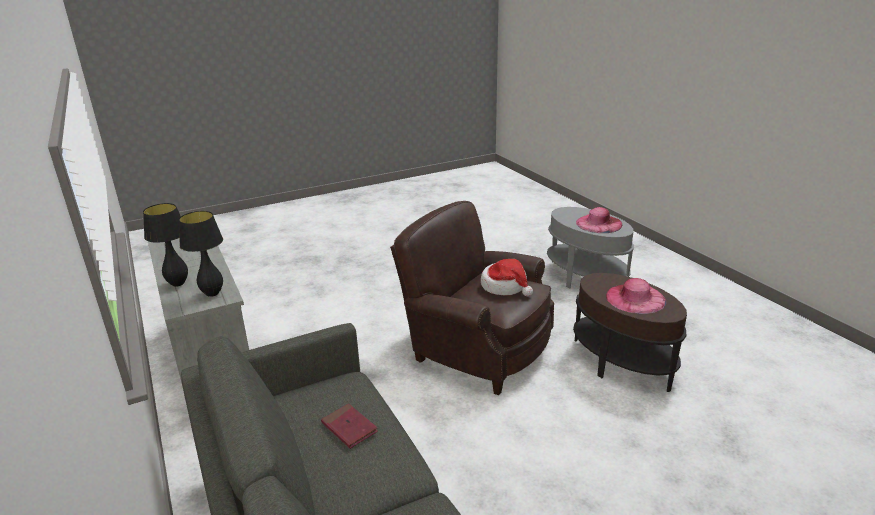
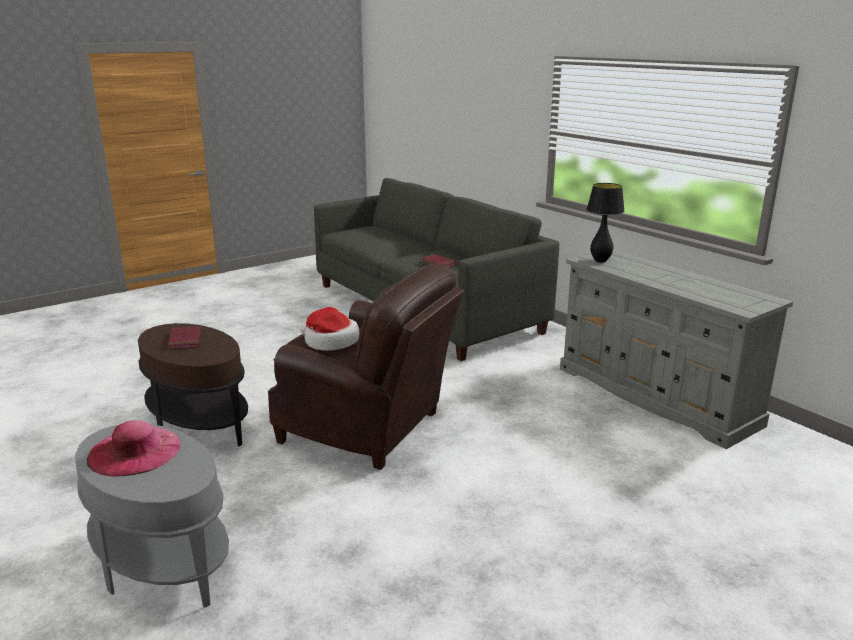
camera: 170 degrees right, 5 degrees down
(178, 284) = (646, 265): black table lamp -> none
(635, 298) = (185, 340): pink hat -> red book

